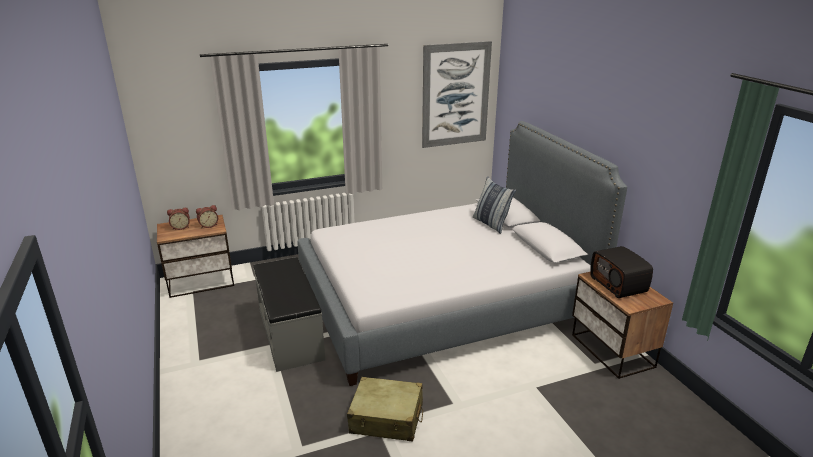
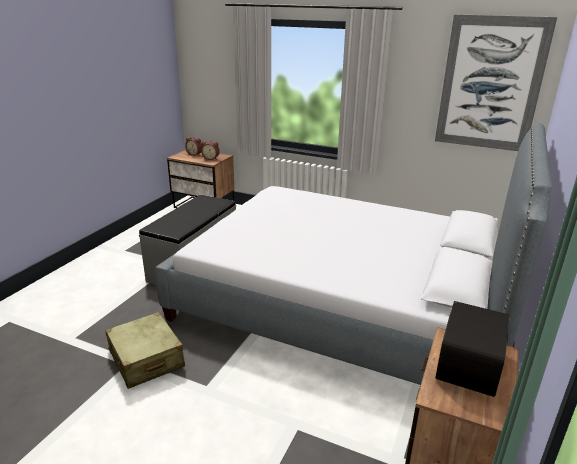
camera: 45 degrees right, 0 degrees up
(491, 224) = (433, 239): pillow -> none

